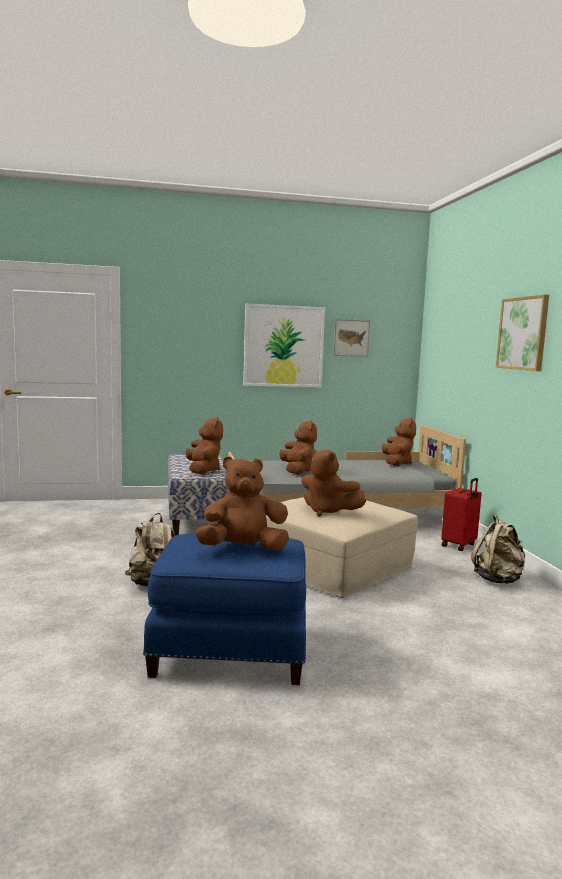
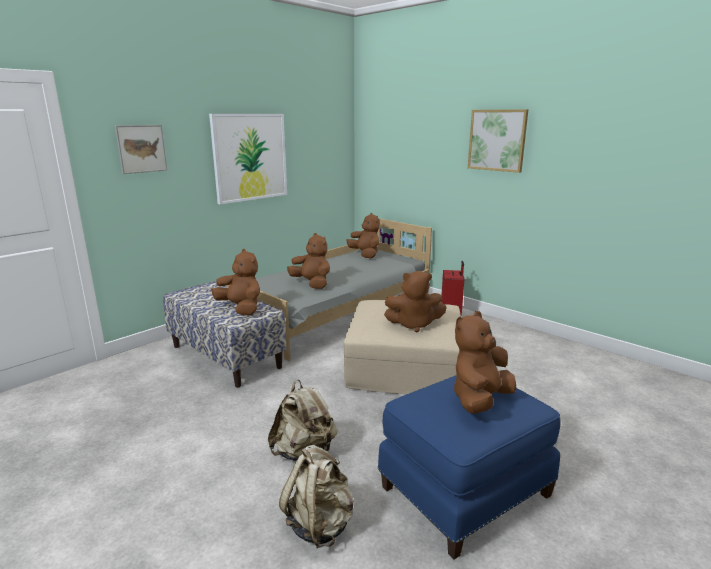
camera: 35 degrees left, 10 degrees up
(351, 338) = (305, 142): picture -> picture (141, 149)
(498, 580) = (512, 338): beige backpack -> beige backpack (320, 524)

